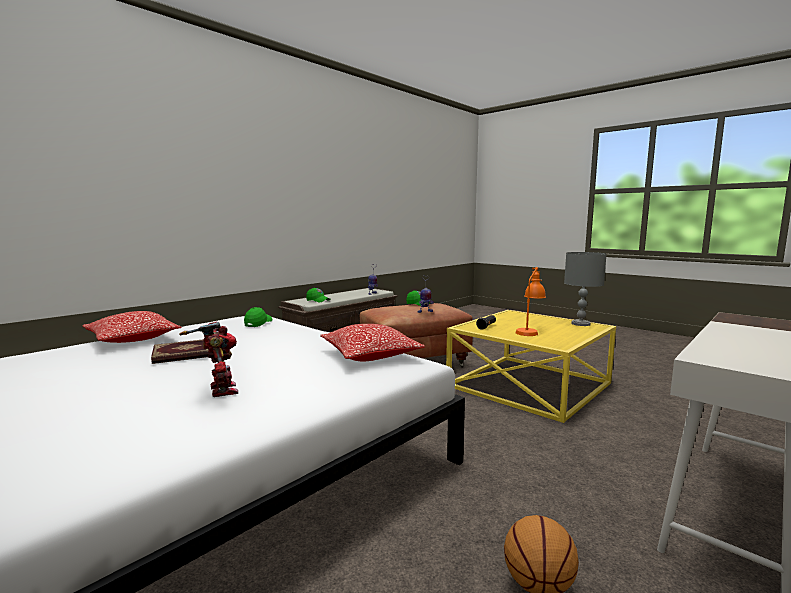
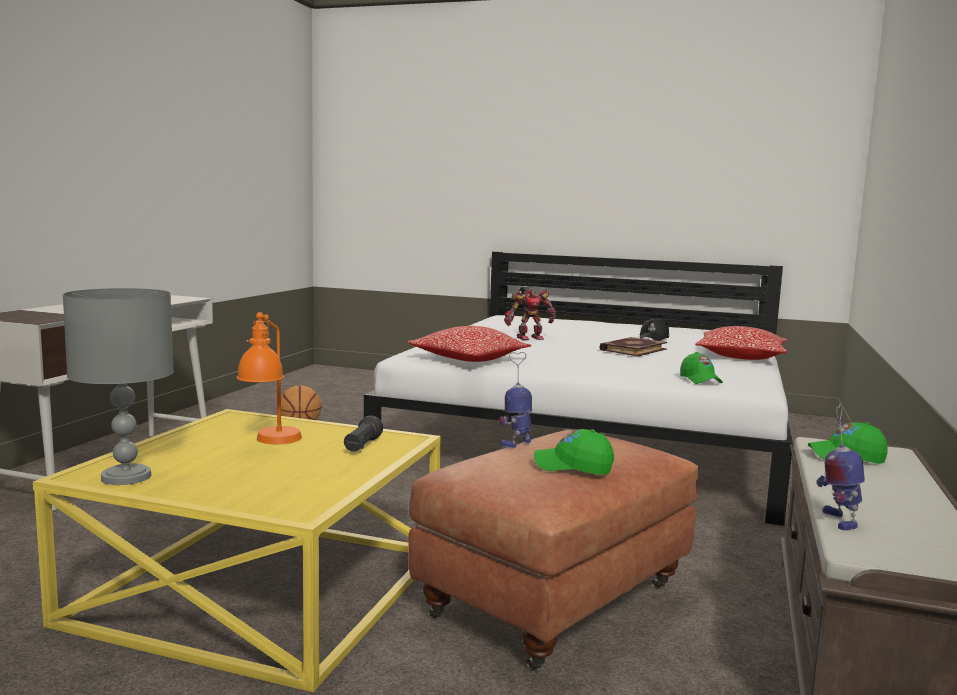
camera: 155 degrees right, 0 degrees up
(95, 368) = (654, 338): none -> black cap
(220, 390) = (529, 338): toy robot -> toy robot turned 60 degrees counterclockwise

